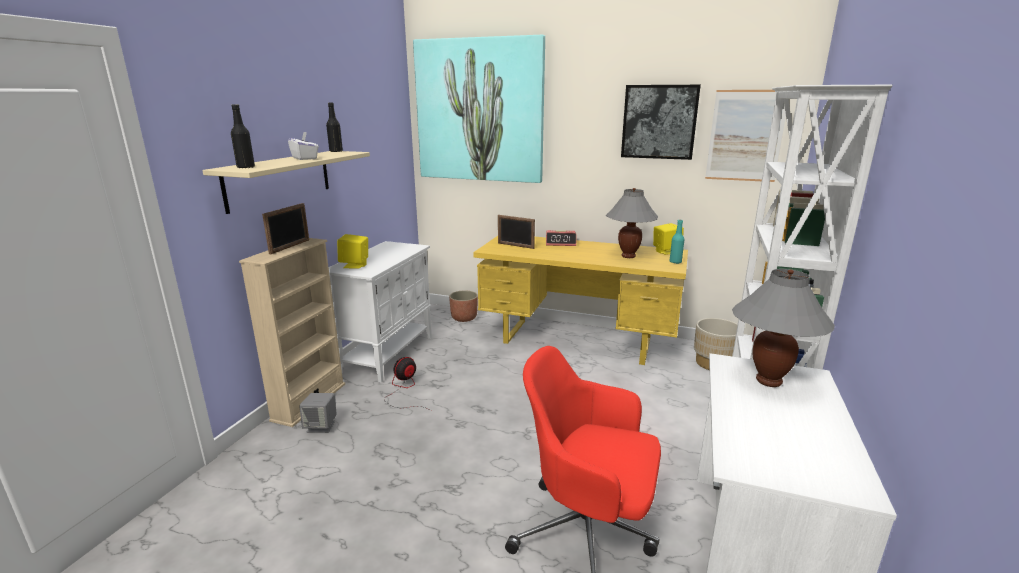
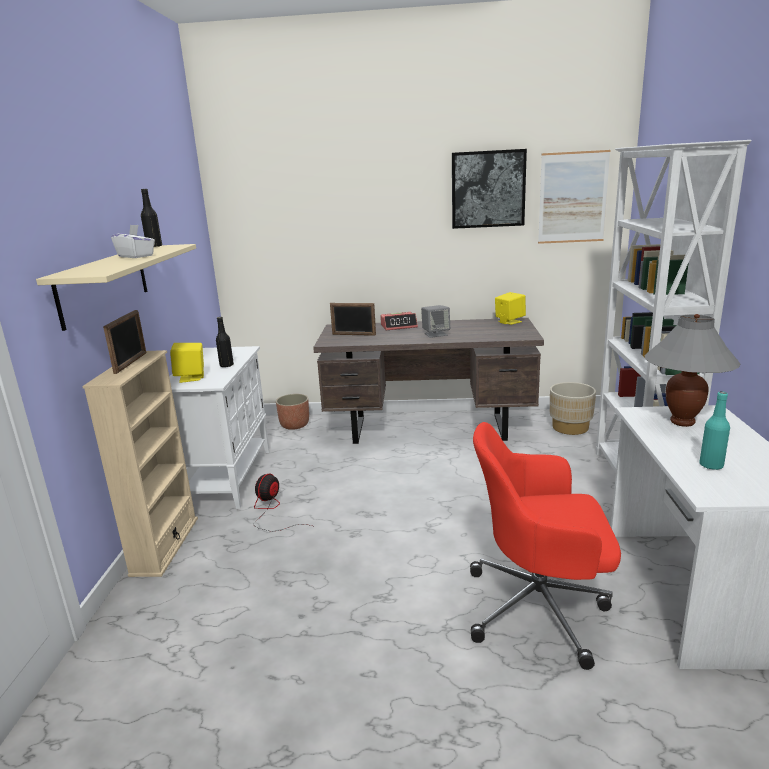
camera: 15 degrees left, 0 degrees up
(246, 167) = (88, 271): black bottle -> black bottle (226, 365)
(321, 426) = (197, 568): grey speaker -> grey speaker (435, 334)
(480, 111) = (290, 190): picture -> none
(578, 341) = (430, 428): yellow desk -> brown desk
(628, 256) = (477, 330): grey table lamp -> none
(675, 262) = (526, 330): turquoise bottle -> turquoise bottle (711, 465)

